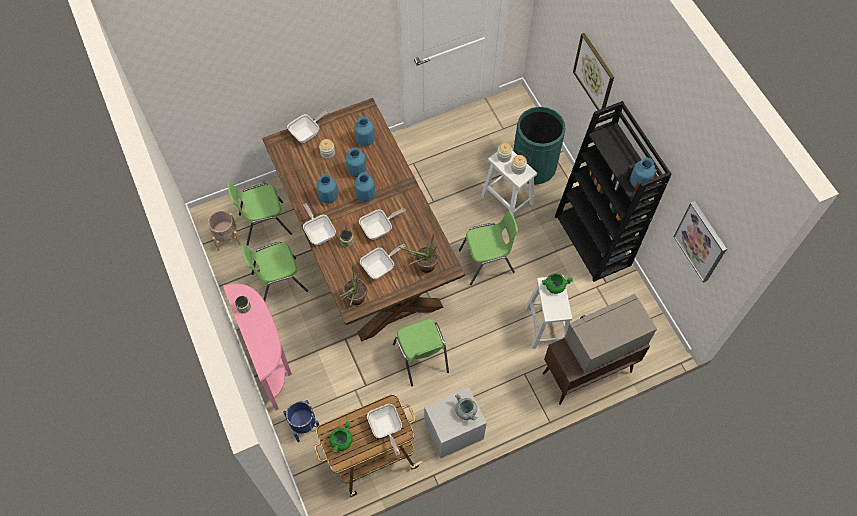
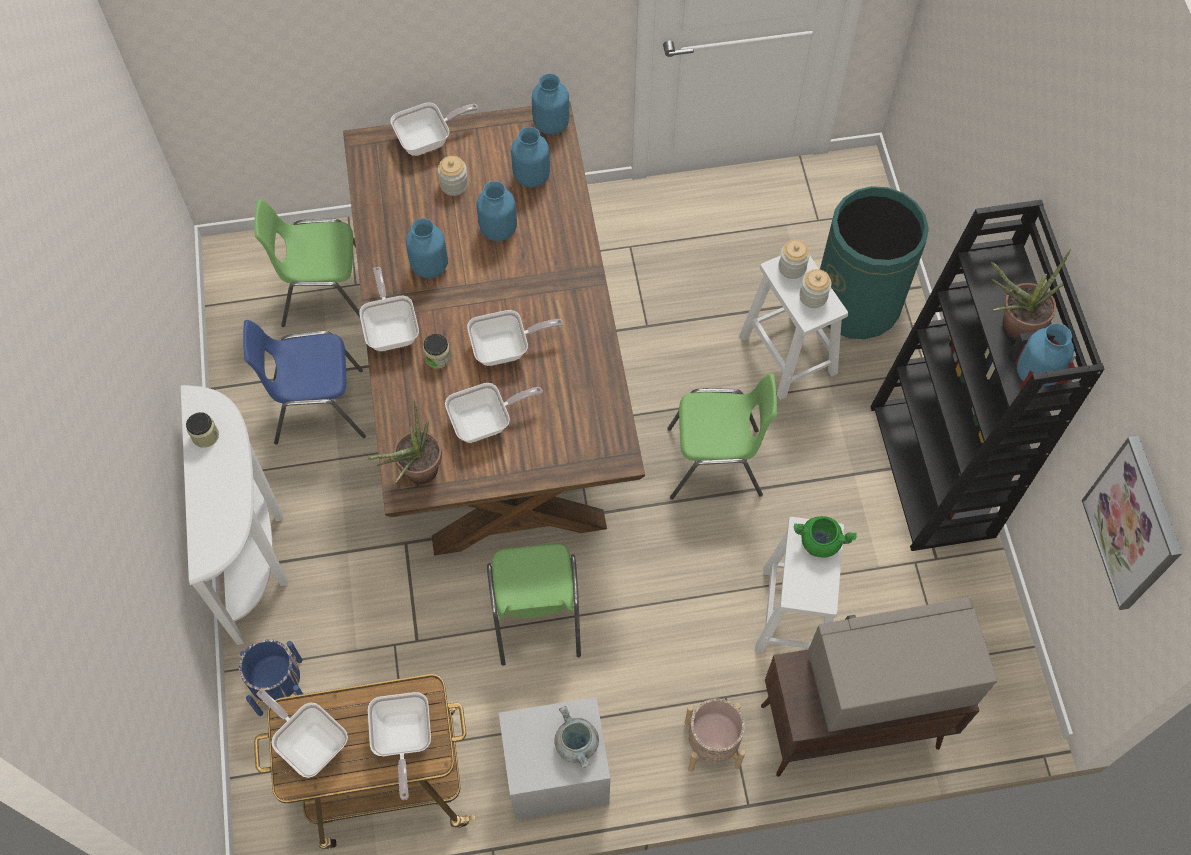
camera: 15 degrees right, 0 degrees up
(227, 238) = (251, 305): beige planter -> beige planter (712, 744)
(270, 362) = (257, 551): pink console table -> white console table
(278, 282) = (317, 407): green chair -> blue chair
(341, 441) = (309, 741): green cooking pot -> frying pan
(365, 195) = (500, 279): blue vase -> blue vase (551, 123)
(423, 266) = (567, 440): potted plant -> potted plant (1011, 327)
(594, 73) = (1001, 137): picture -> none

